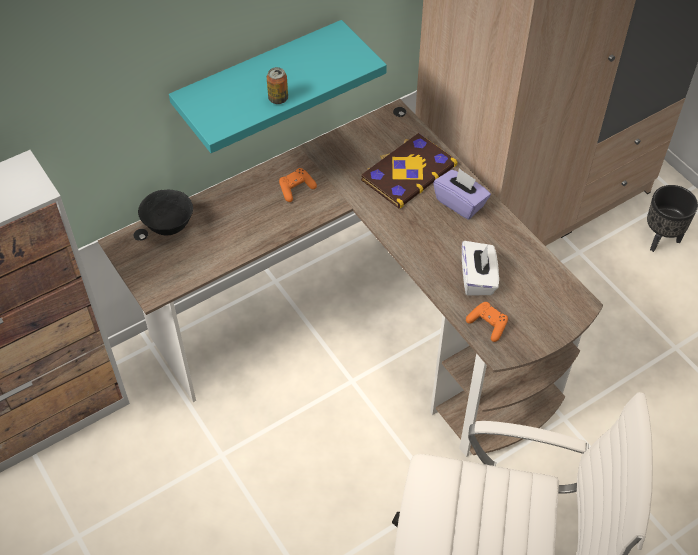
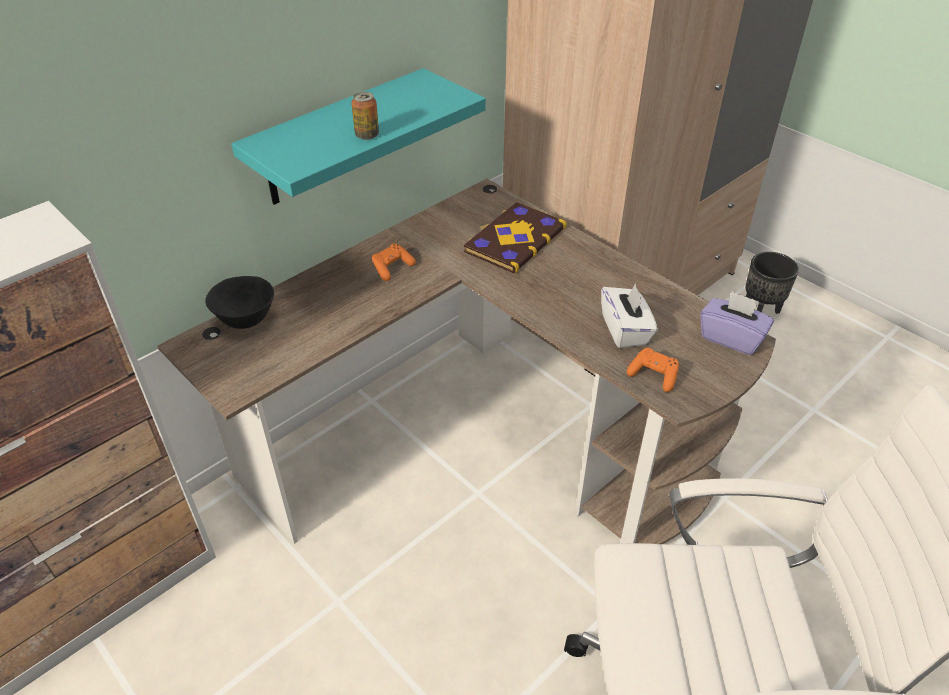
camera: 10 degrees left, 10 degrees down
(460, 203) = (581, 261): purple tissue box -> purple tissue box (731, 338)

